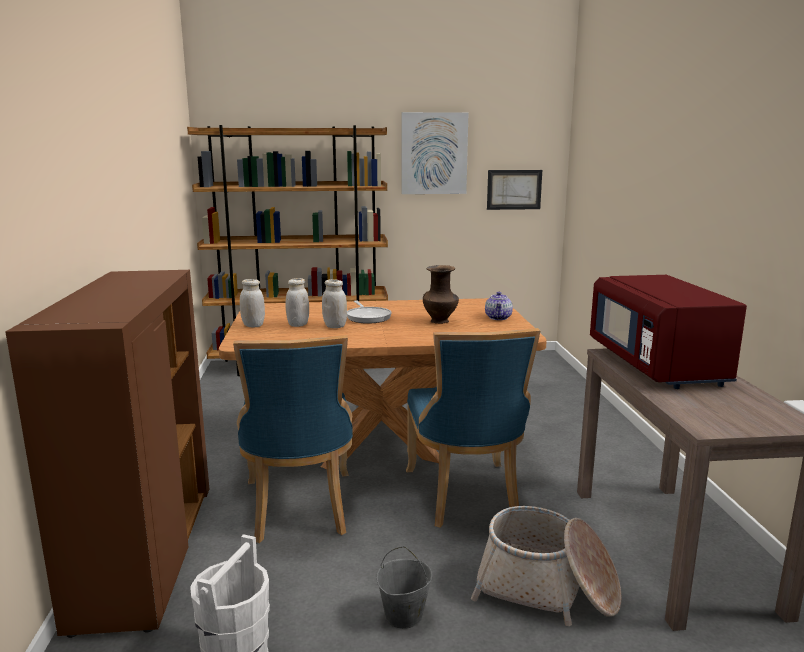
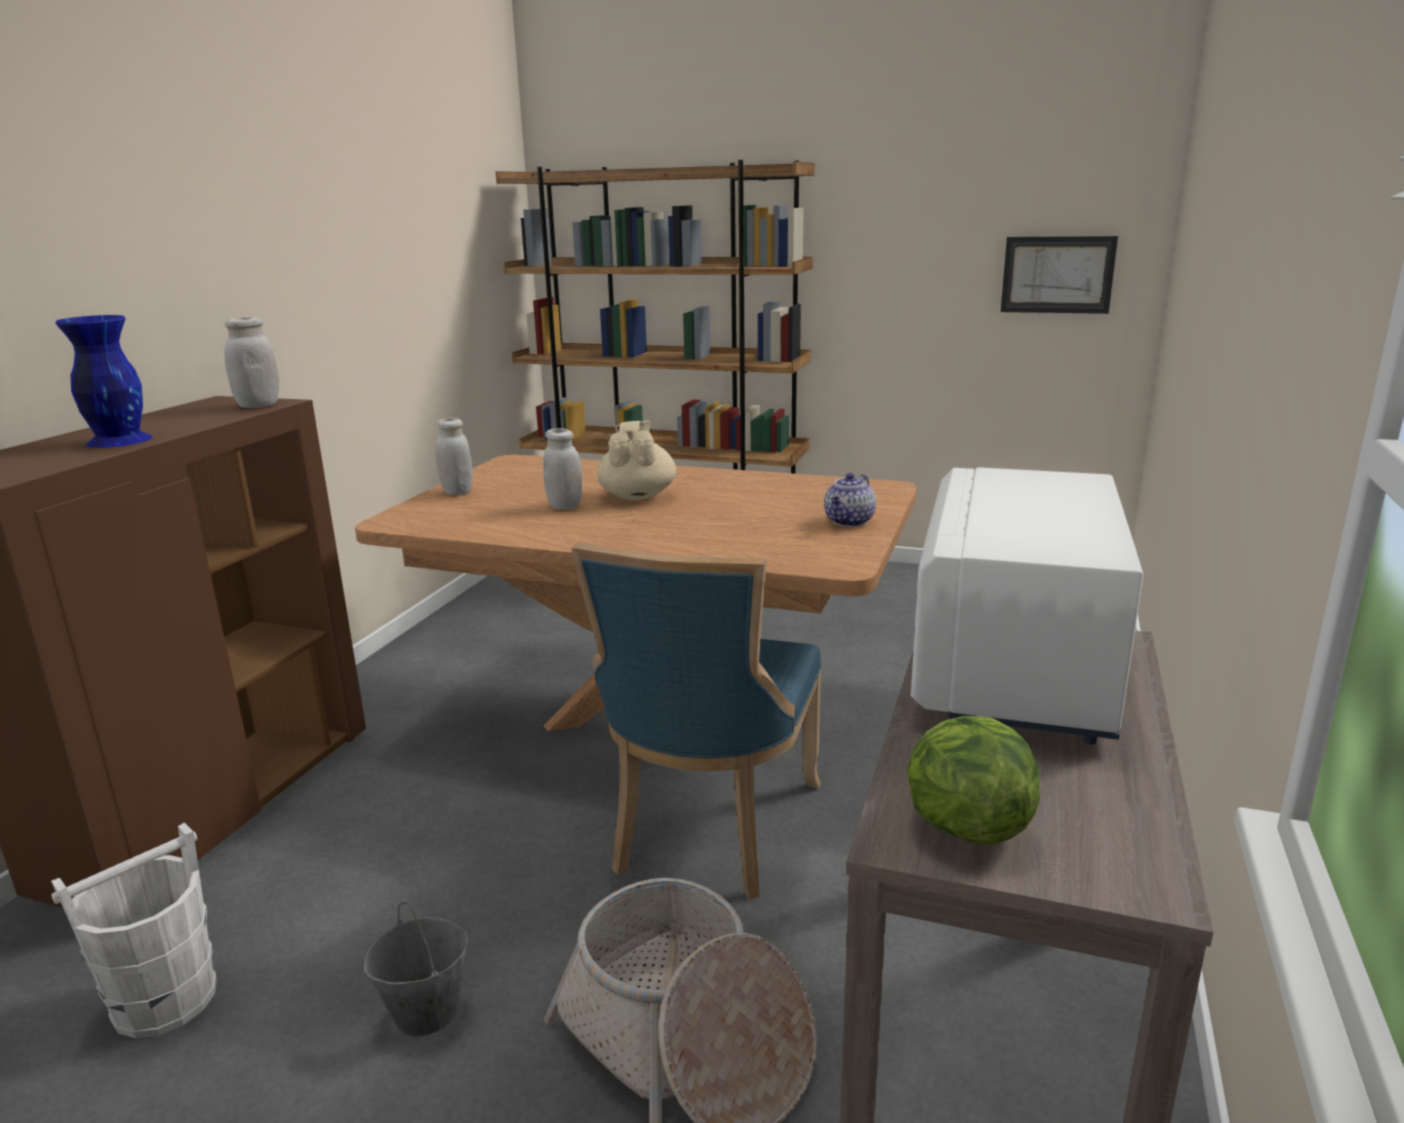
camera: 25 degrees right, 5 degrees up
(123, 297) = (118, 440): none -> blue vase
(298, 325) = (518, 497): white jar -> white jar (258, 405)
(299, 509) = (453, 788): blue chair -> none
(368, 317) = (637, 496): frying pan -> beige teapot
(434, 153) = (905, 207): picture -> none
(440, 321) = (739, 517): brown vase -> none
(657, 366) = (1015, 668): red microwave -> white microwave
(720, 420) = (964, 825): none -> lettuce

